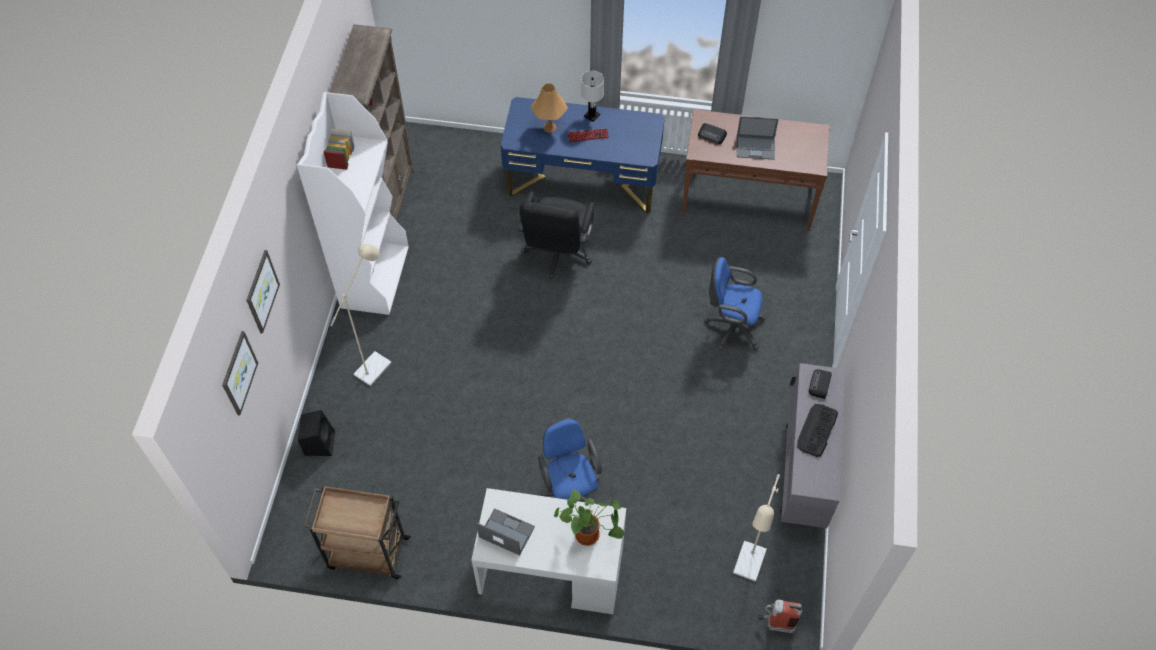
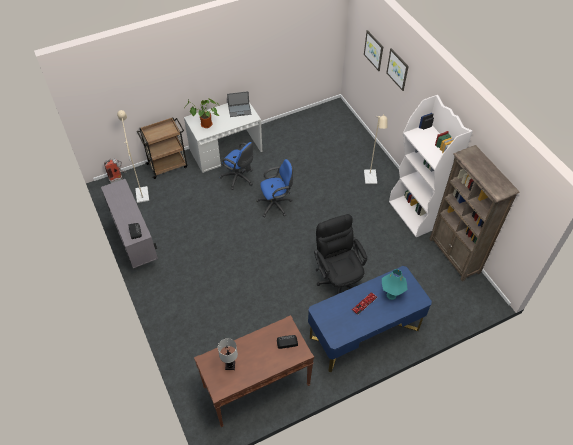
camera: 145 degrees right, 5 degrees down
(319, 442) = (360, 141): black speaker -> none
(367, 553) = (302, 119): brown cart -> brown cart (168, 165)
(549, 127) = (391, 295): orange table lamp -> turquoise table lamp
(591, 115) = (375, 319): white table lamp -> white table lamp (230, 365)
(731, 327) = (214, 294): blue office chair -> blue office chair (276, 204)
(756, 147) = (253, 351): laptop -> none
(817, 430) = (126, 210): keyboard -> none

